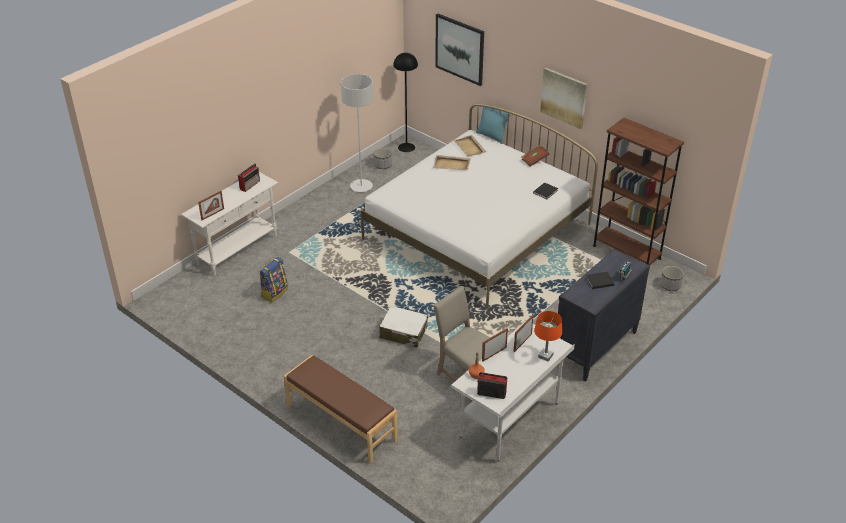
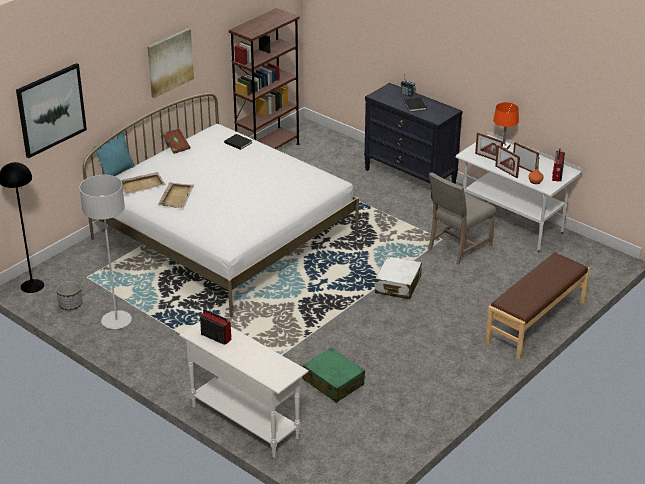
camera: 90 degrees left, 5 degrees down
(212, 214) = (281, 363): picture frame -> picture frame (524, 168)
(274, 293) = (333, 382): backpack -> green suitcase
(670, 286) = (320, 134): planter -> none

